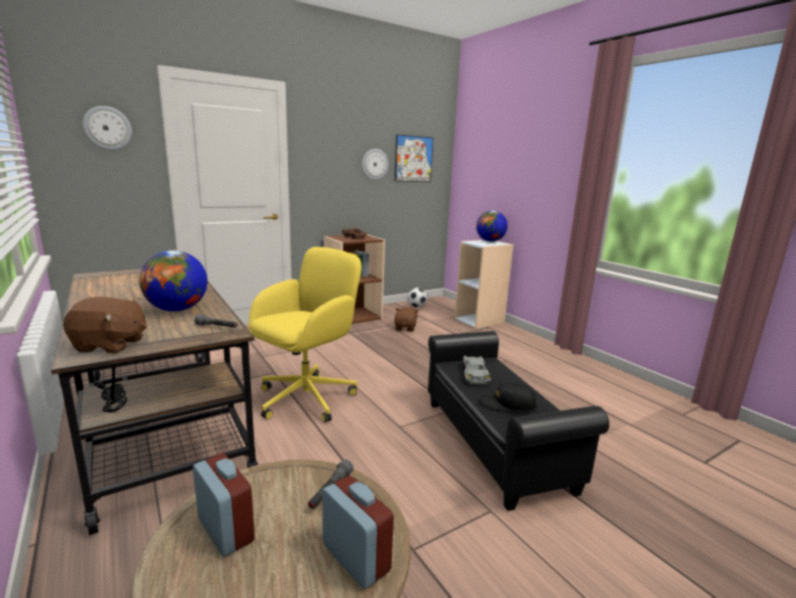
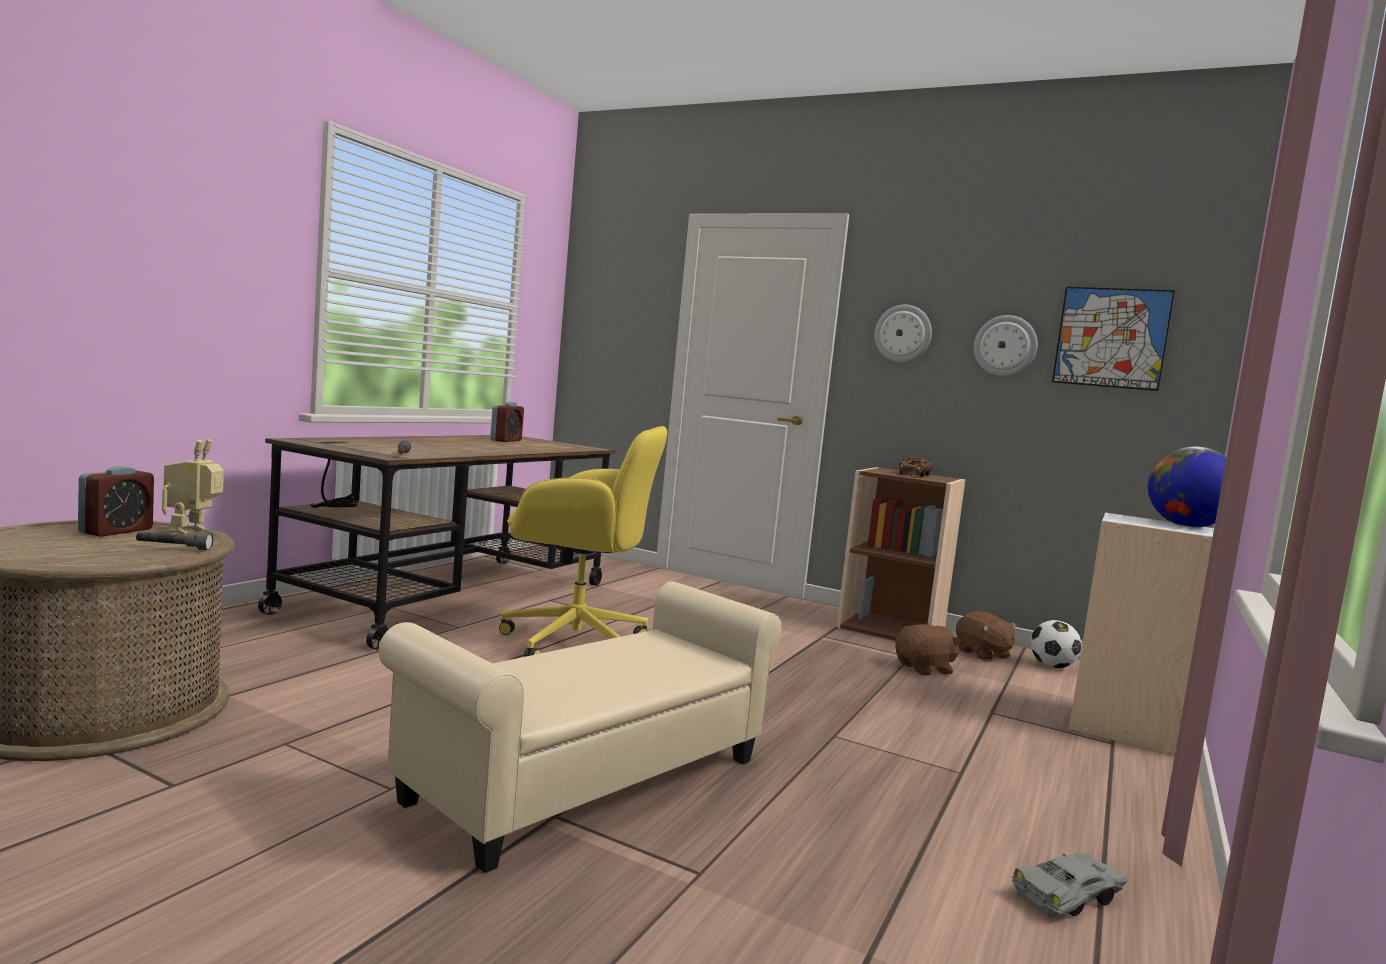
camera: 60 degrees right, 10 degrees down
(107, 128) = (629, 291): wall clock -> wall clock (903, 333)
(110, 345) = (326, 442): brown plush toy -> brown plush toy (982, 654)
(177, 309) = (441, 448): globe -> none
(257, 478) = (192, 531): none -> toy robot
(355, 558) = (67, 556): alarm clock -> alarm clock (506, 440)
(474, 374) = (641, 650): grey toy car -> grey toy car (1069, 897)
(495, 443) = (589, 780): black ottoman -> beige ottoman
(507, 404) = (551, 673): black cap -> none

